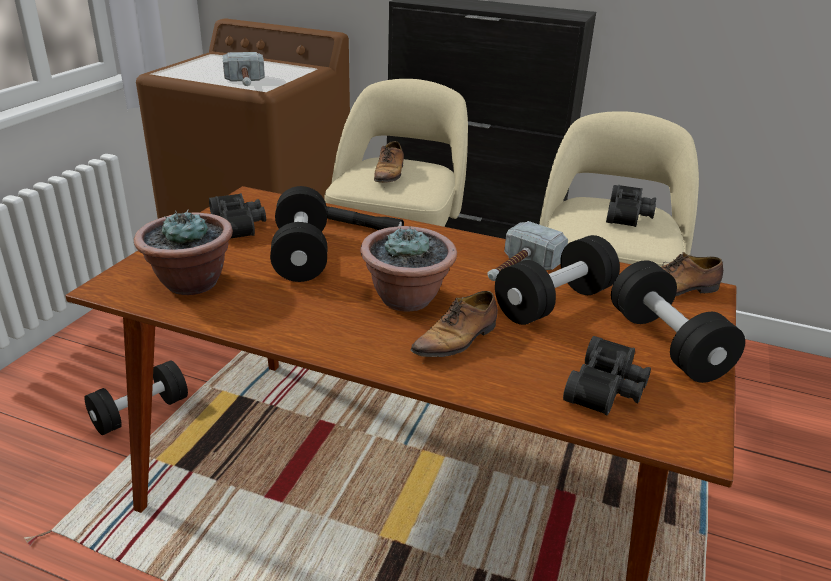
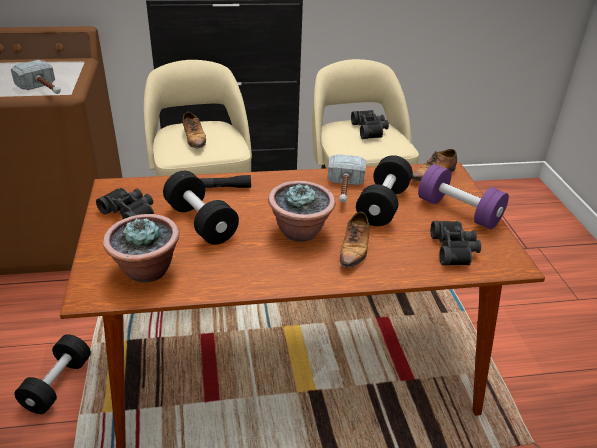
camera: 30 degrees left, 5 degrees up
(666, 344) = (458, 211): black dumbbell -> purple dumbbell

